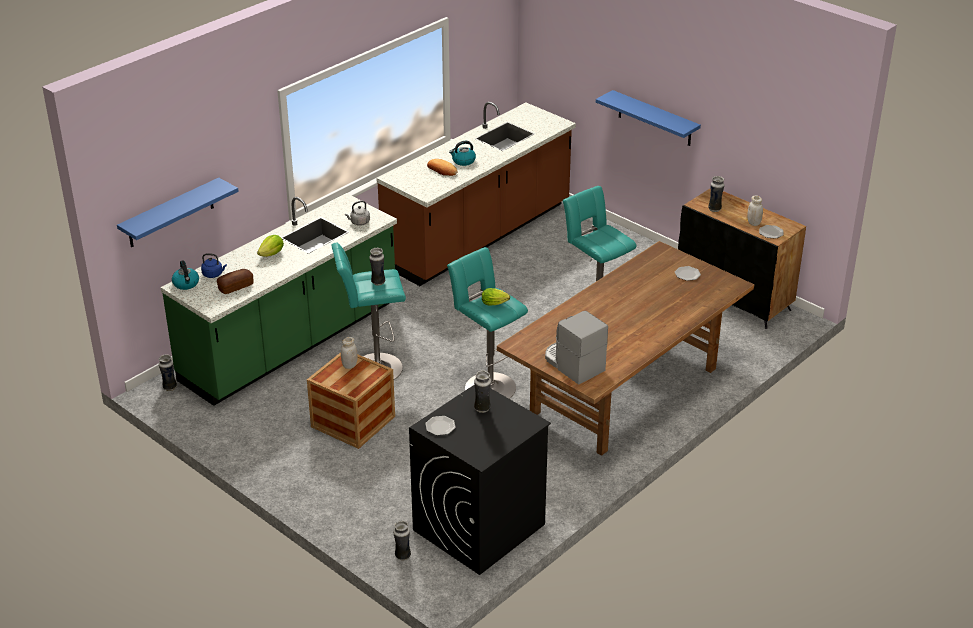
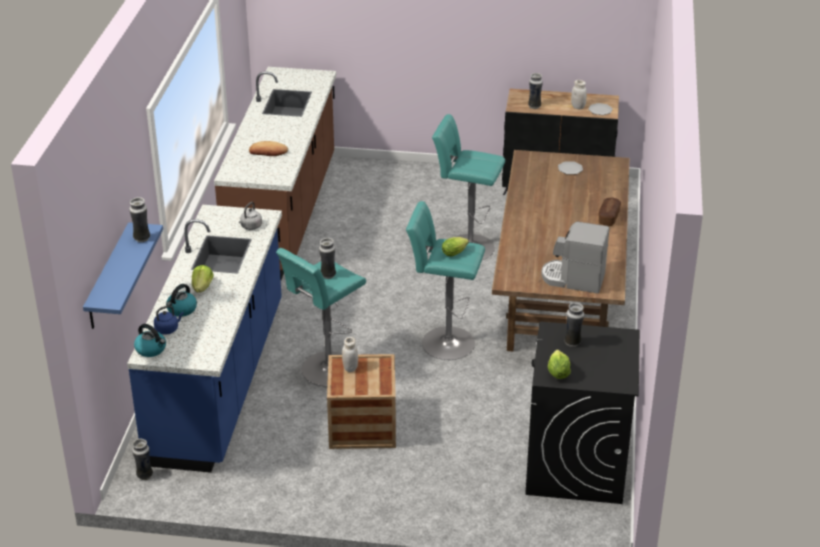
camera: 35 degrees left, 0 degrees up
(236, 287) = (206, 332): bread -> bread (608, 217)
(291, 343) = (219, 381): green counter -> blue counter
(402, 556) = (542, 521): vase -> vase (142, 239)
(440, 426) = (558, 373): plate -> lettuce
(463, 161) = (277, 137): kettle -> kettle (181, 310)
(654, 119) = (431, 40): blue shelf -> none

